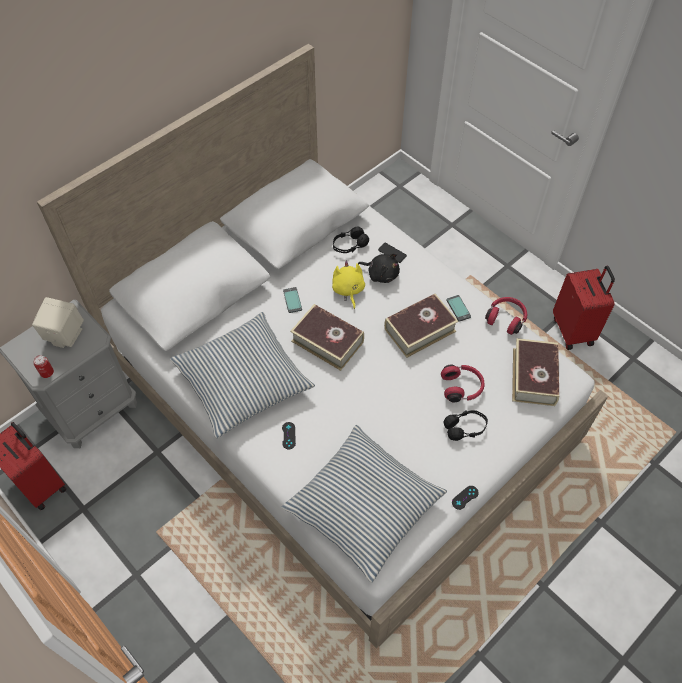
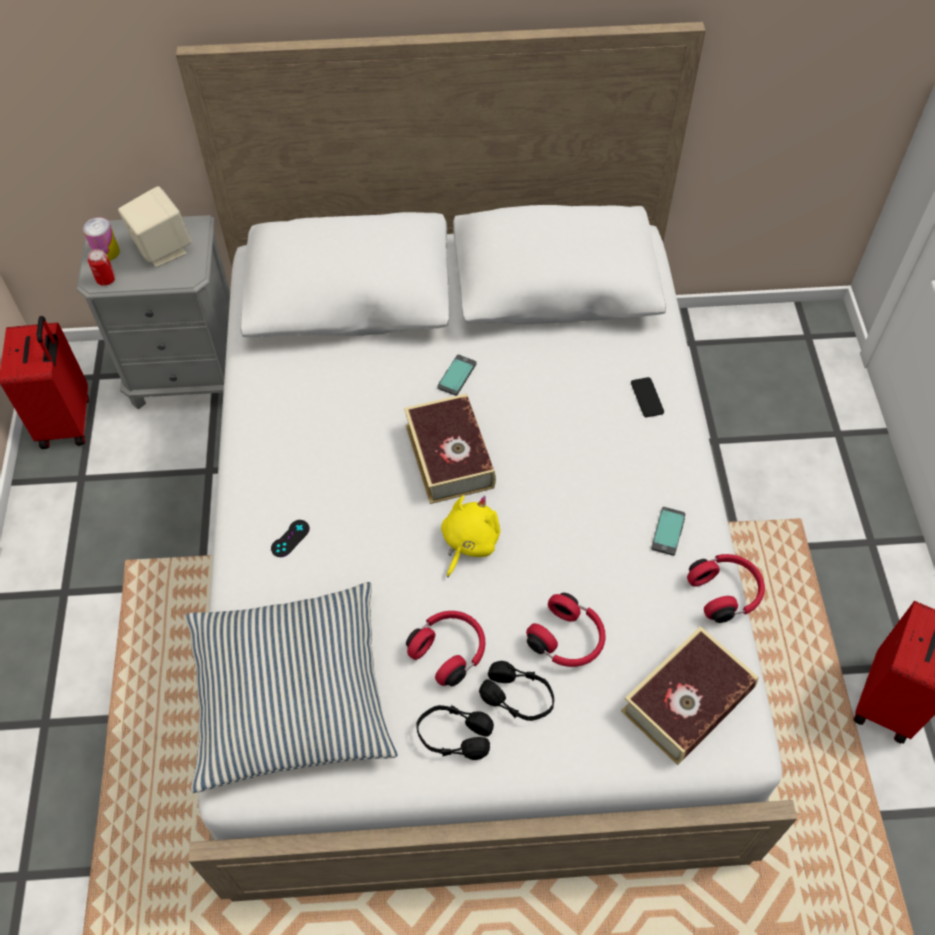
camera: 40 degrees right, 0 degrees up
(30, 357) = (106, 252): none -> can
(242, 381) = (303, 434): pillow -> none
(348, 290) = (539, 409): yellow plush toy -> yellow plush toy (468, 542)
(349, 245) = (598, 352): black headphones -> black headphones (454, 736)
(381, 274) = (605, 416): black plush toy -> none
(416, 431) = (449, 651): none -> red headphones
(420, 330) = (585, 523): book -> none
(465, 497) = (427, 788): black game controller -> none

